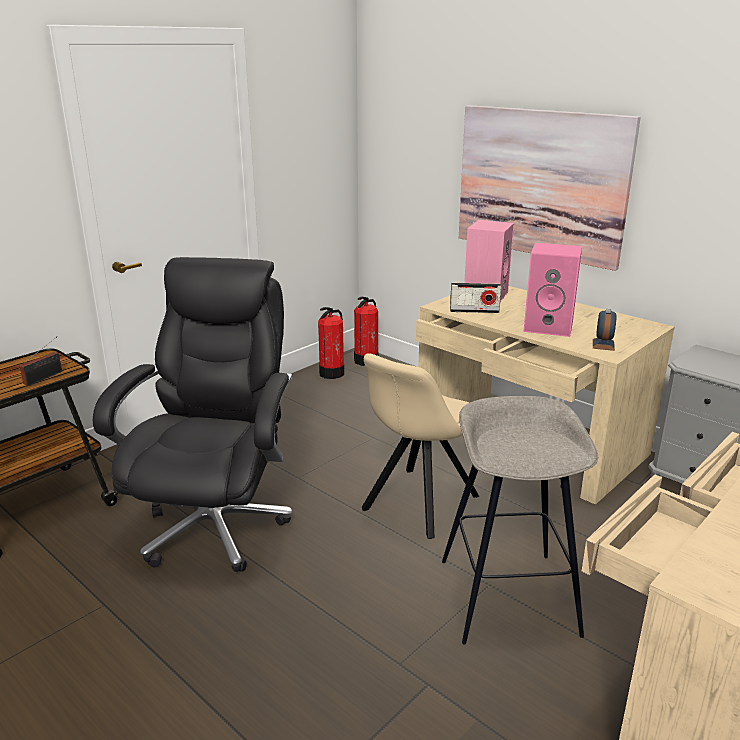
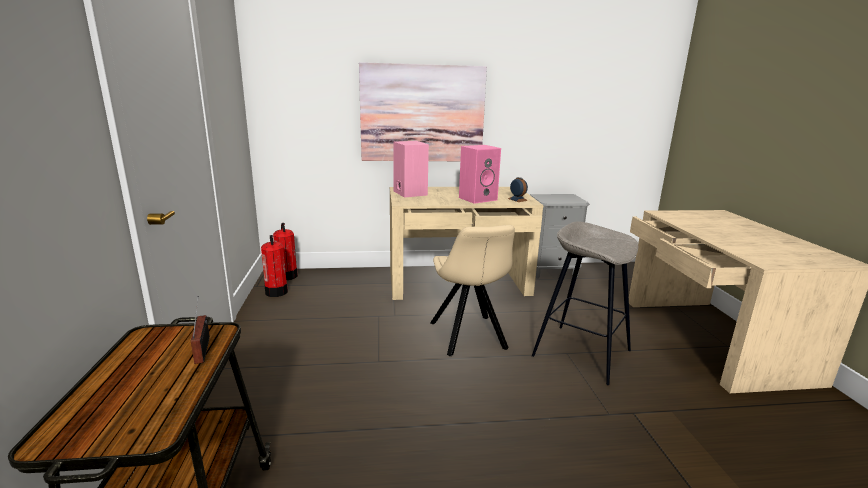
camera: 50 degrees left, 5 degrees down
(217, 525) = (383, 421): black office chair -> none
(474, 311) = (425, 201): radio -> none

